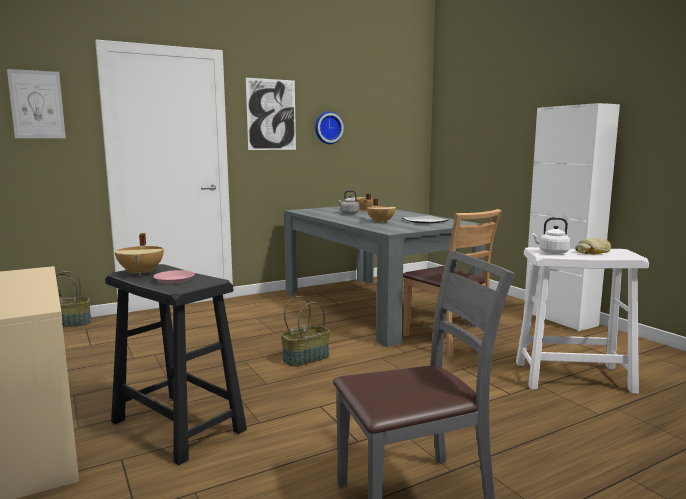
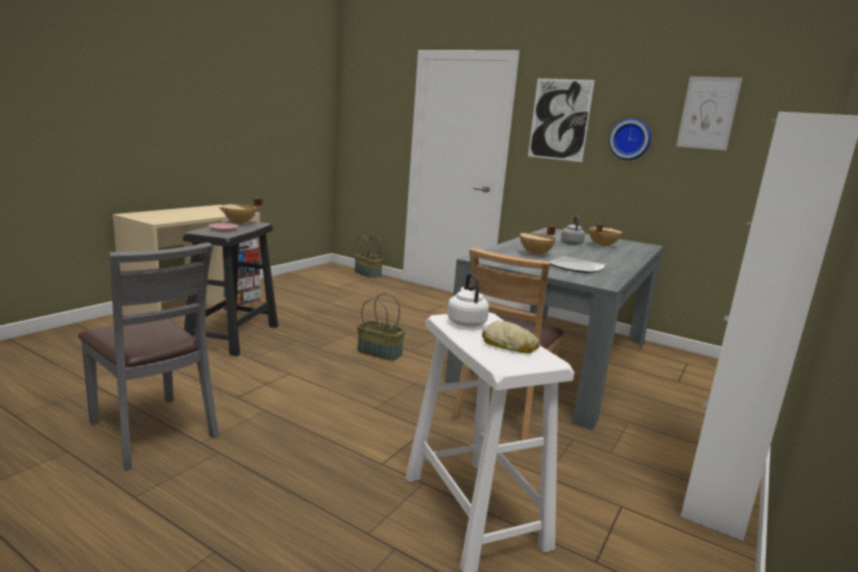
camera: 60 degrees right, 5 degrees up
(37, 104) = (377, 104): picture -> picture (708, 113)

